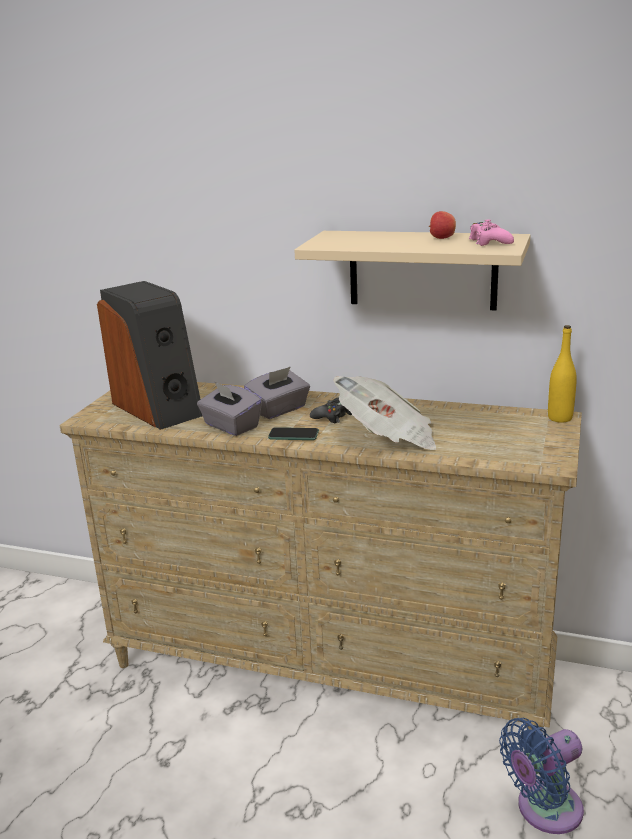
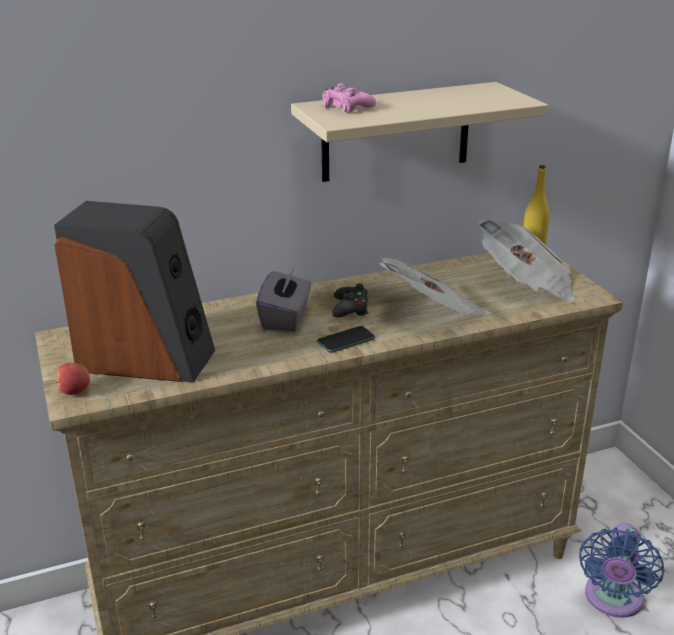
camera: 40 degrees left, 5 degrees up
(230, 426) = (266, 352): grey tissue box -> none
(442, 238) = (437, 96): apple -> apple (74, 391)
(489, 242) = (489, 95): pink game controller -> pink game controller (346, 107)
(507, 439) = (526, 284): none -> newspaper

